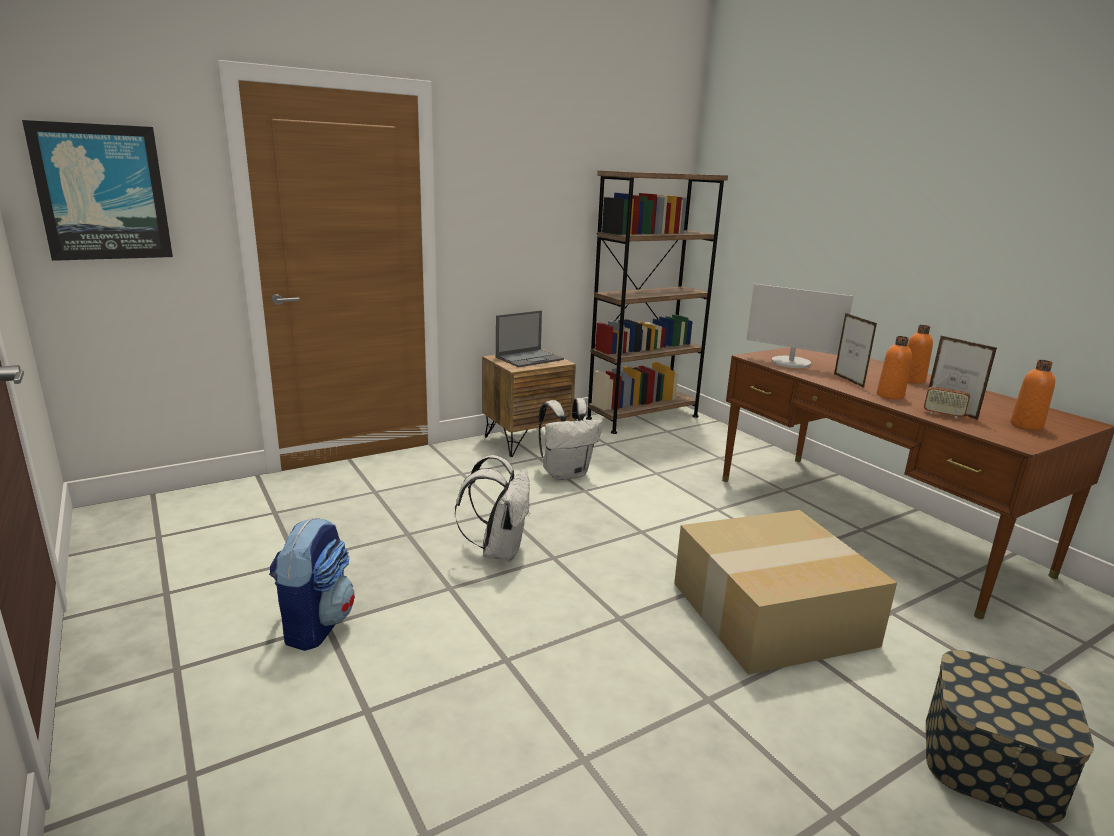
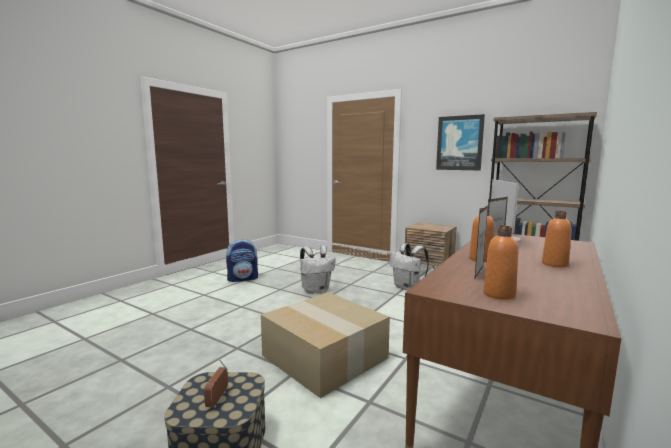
camera: 65 degrees right, 10 degrees down
(102, 193) = (295, 143): picture -> picture (459, 143)
(530, 358) = (433, 226): laptop -> none
(943, 415) = (463, 271): radio -> radio (218, 399)

